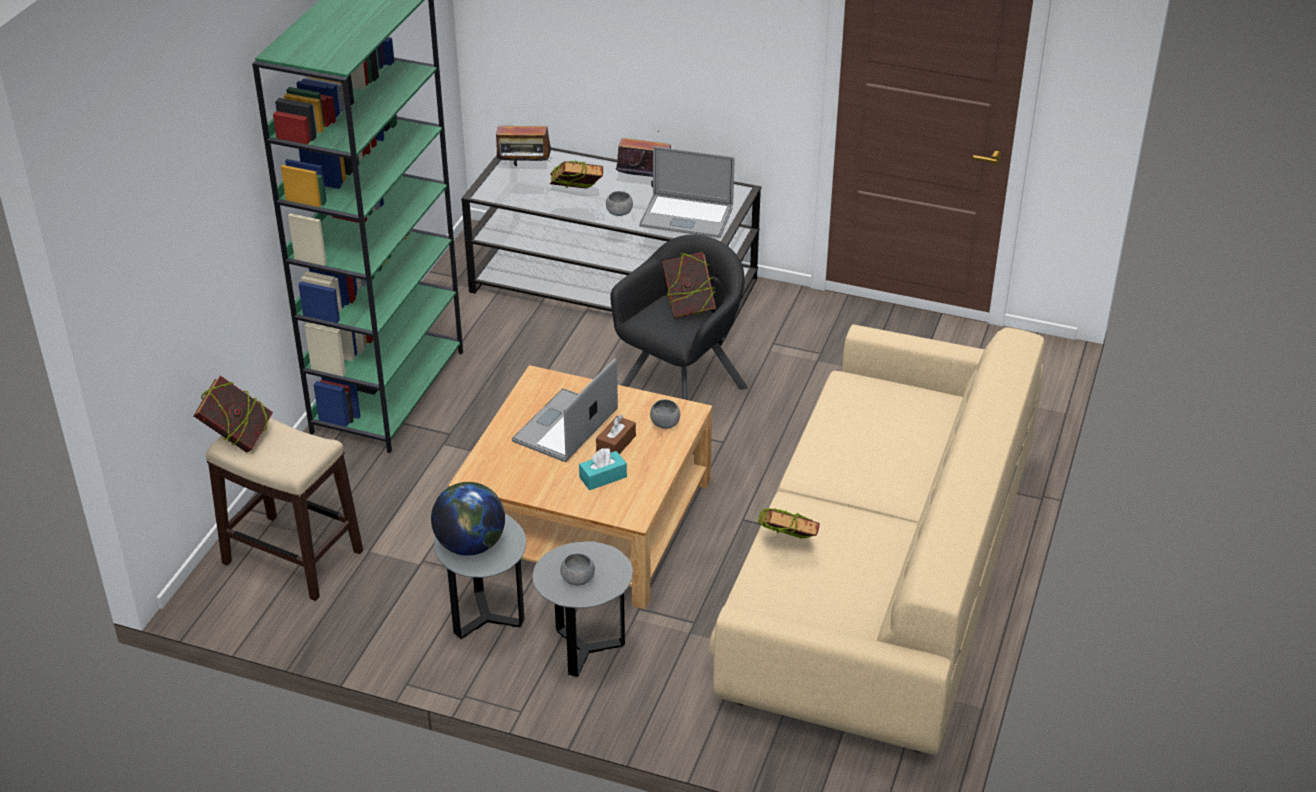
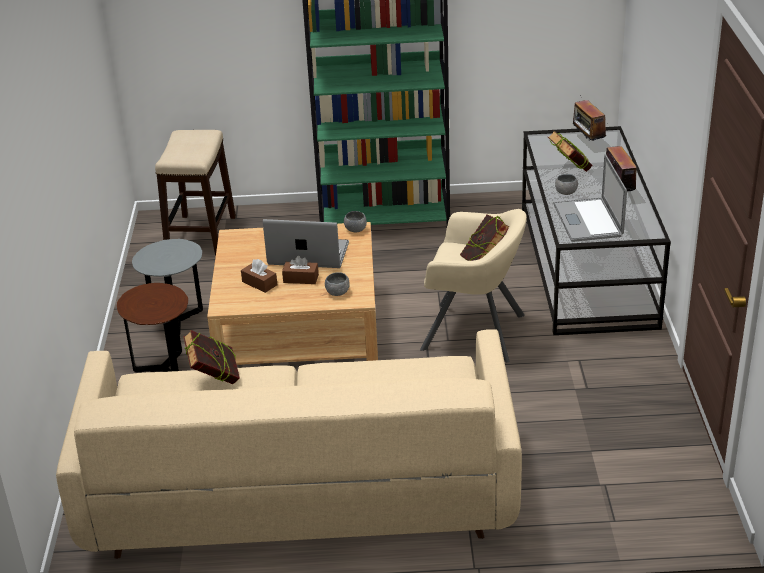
camera: 70 degrees right, 5 degrees down
(238, 439) = (188, 135): book -> none
(470, 545) = (162, 254): globe -> none
(578, 579) = (144, 302): grey bowl -> grey bowl (355, 230)
(585, 650) = (163, 368): grey side table -> brown side table
(603, 477) = (259, 283): turquoise tissue box -> brown tissue box
(680, 394) = (474, 332): black armchair -> beige armchair

